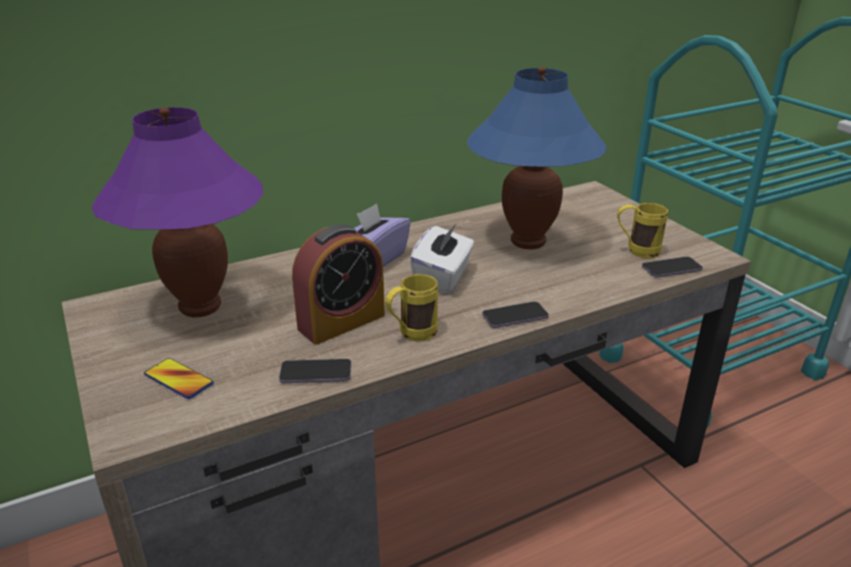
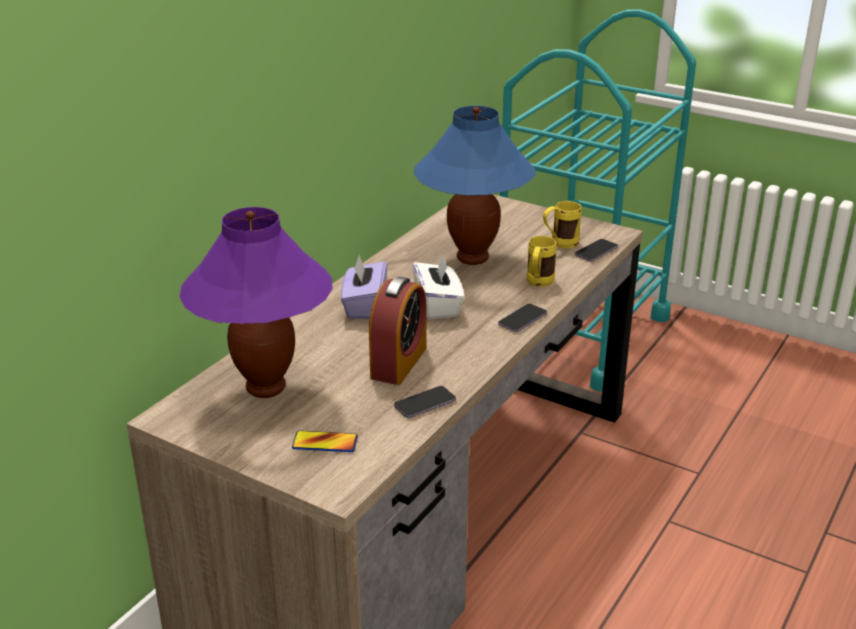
camera: 30 degrees left, 0 degrees up
(411, 335) = (462, 355): yellow mug -> yellow mug (538, 283)

